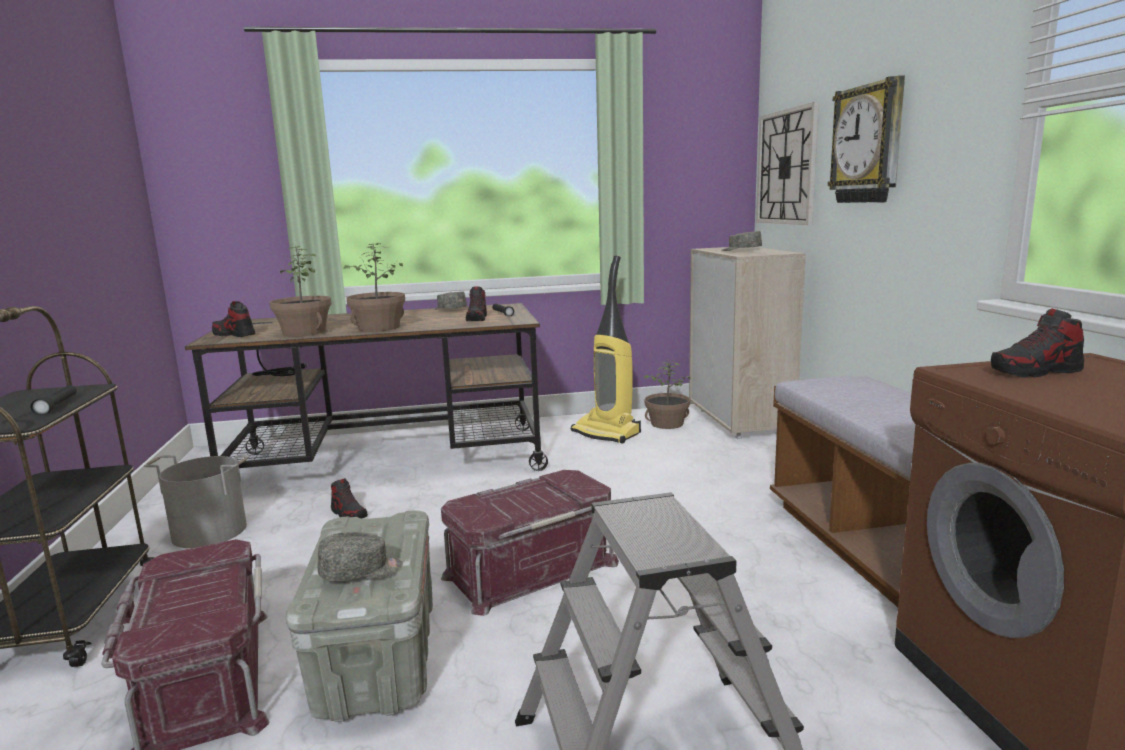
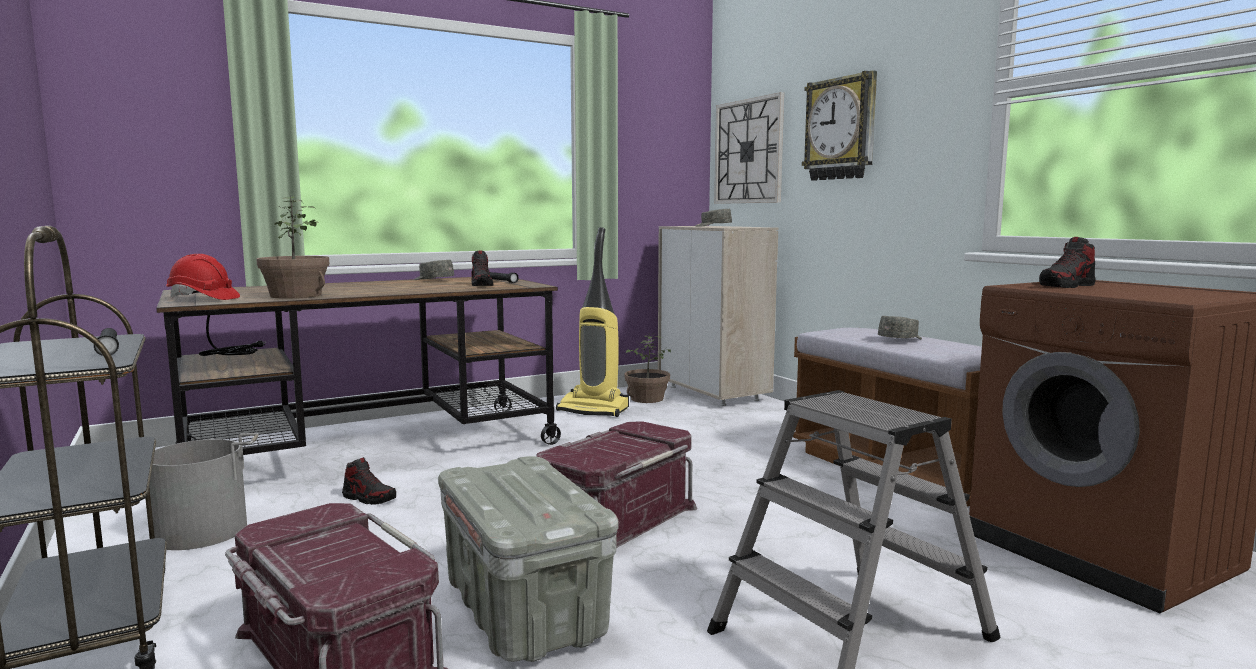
camera: 20 degrees left, 5 degrees down
(234, 334) = (203, 299): shoe -> red hard hat
(361, 571) = (536, 502): grey cap -> grey cap (901, 339)
(379, 327) = (382, 291): potted plant -> none

